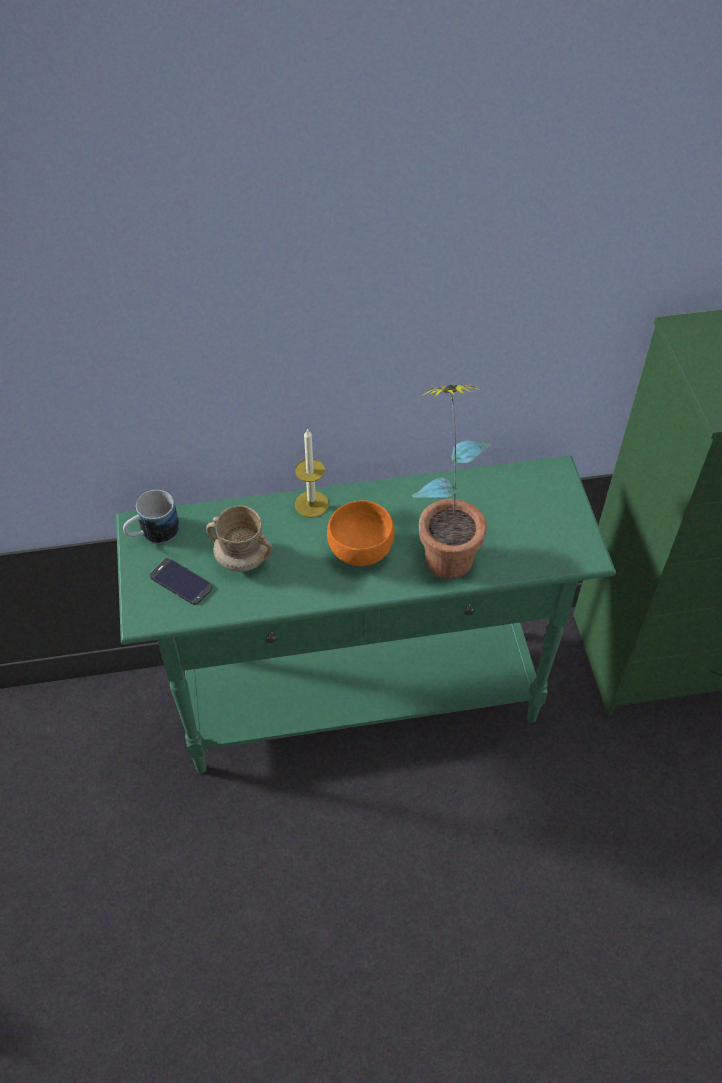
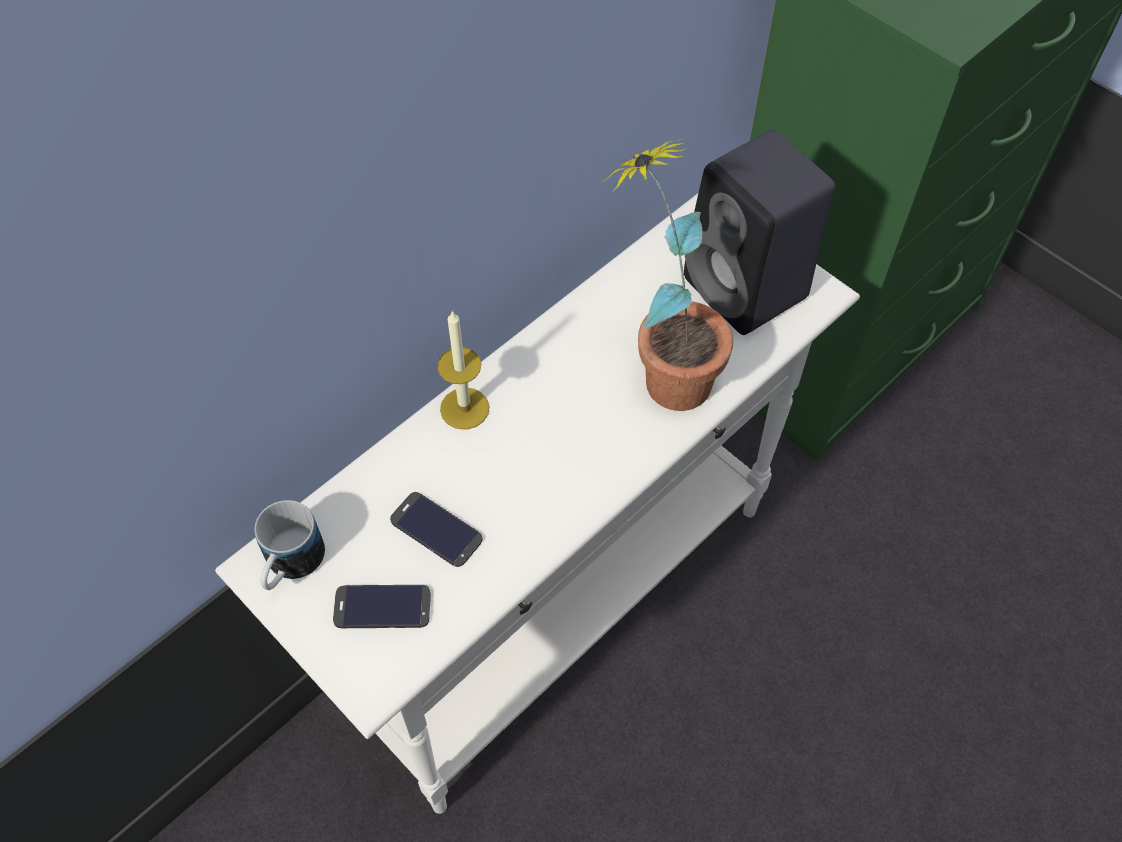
camera: 35 degrees left, 5 degrees up
(242, 559) = (436, 529): beige mug -> phone
(359, 549) = (569, 431): orange bowl -> none
(362, 699) = (560, 604): green console table -> white console table
(542, 529) = (748, 290): none -> black speaker

